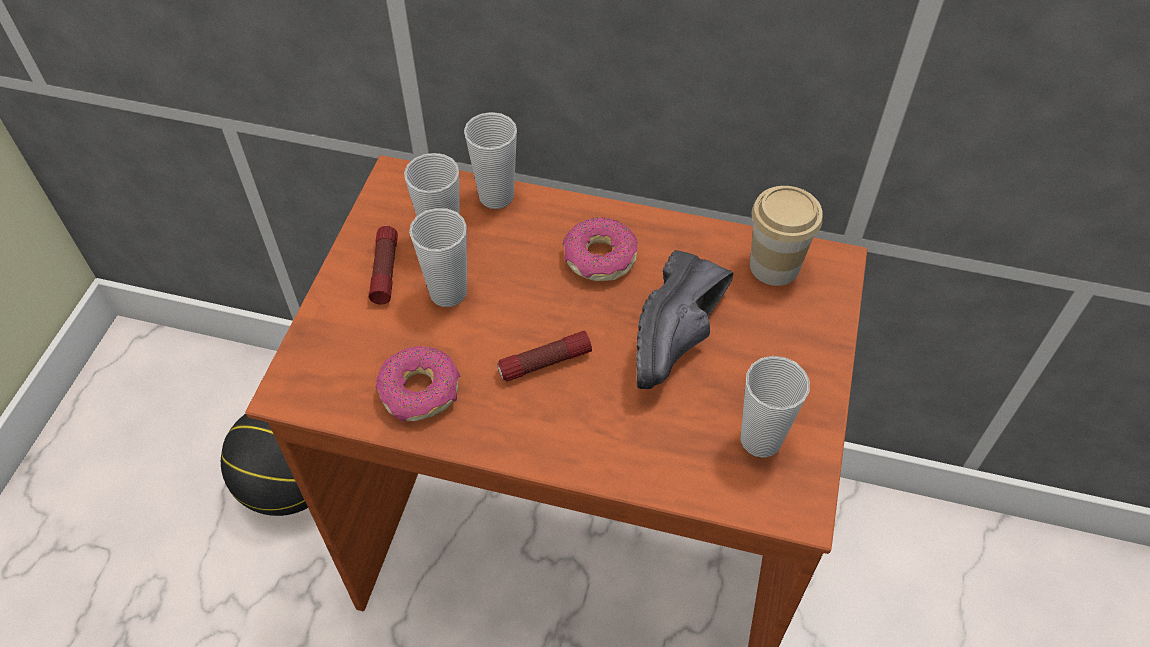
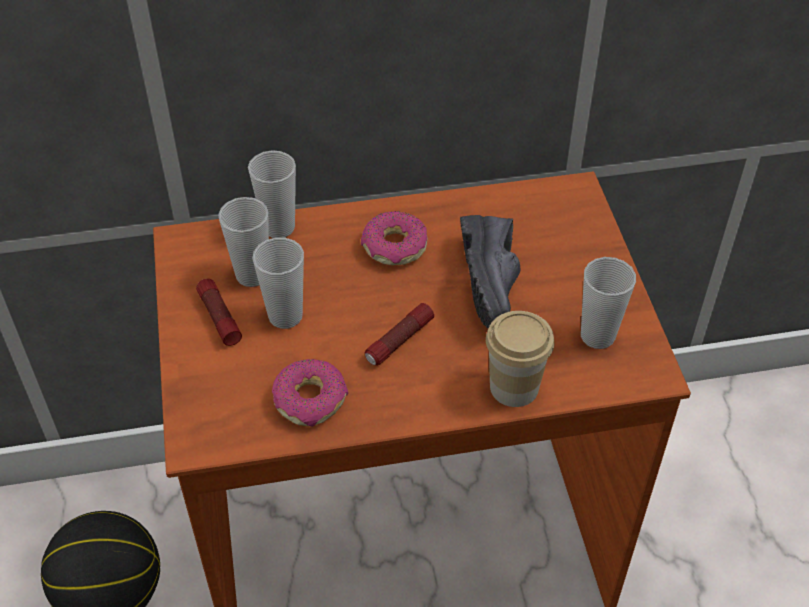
camera: 25 degrees left, 5 degrees down
(774, 266) = (534, 207): cup -> cup (514, 387)

